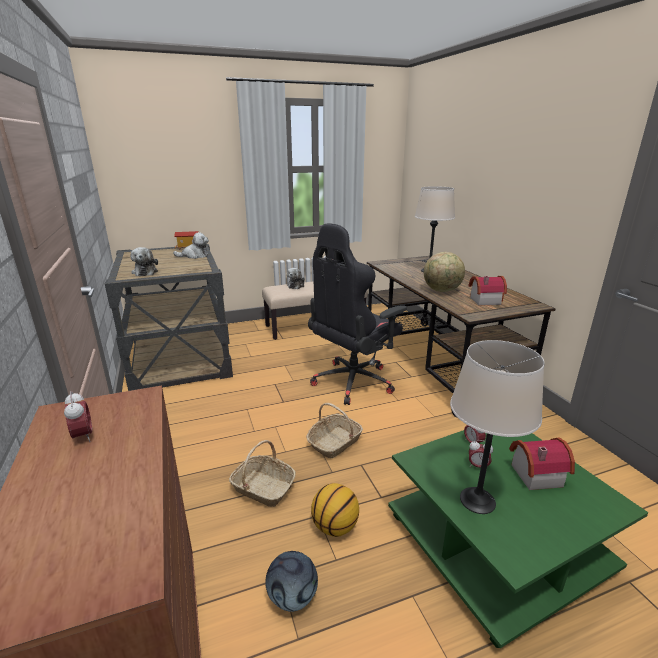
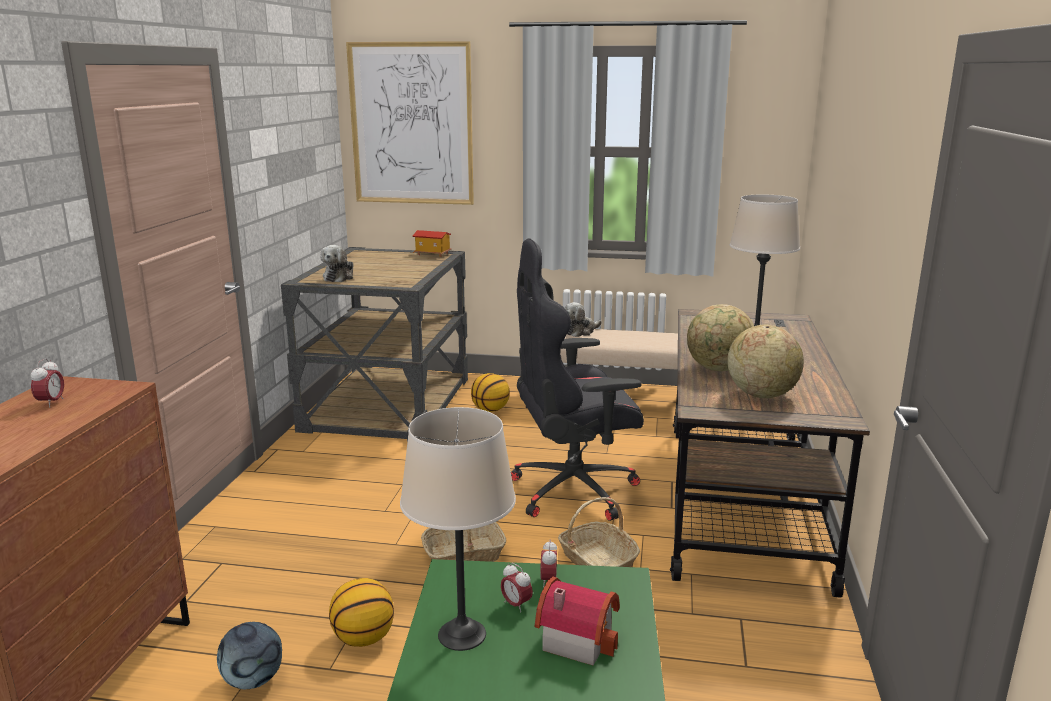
camera: 30 degrees right, 5 degrees down
(154, 154) = (411, 124): none -> picture
(194, 256) = (422, 265): plush toy -> none
(253, 345) = (490, 410): none -> basketball
(263, 488) = (331, 572): basket -> basket (597, 561)
(483, 300) = (761, 395): toy house -> globe

